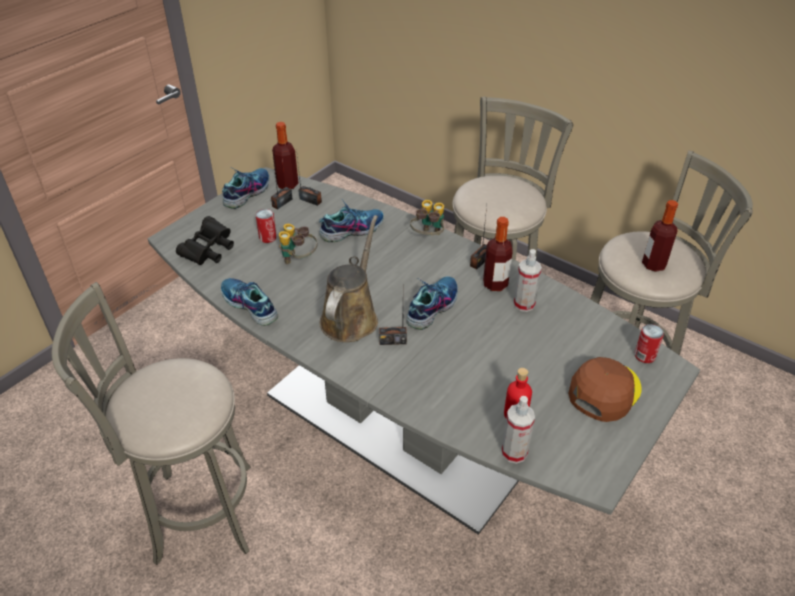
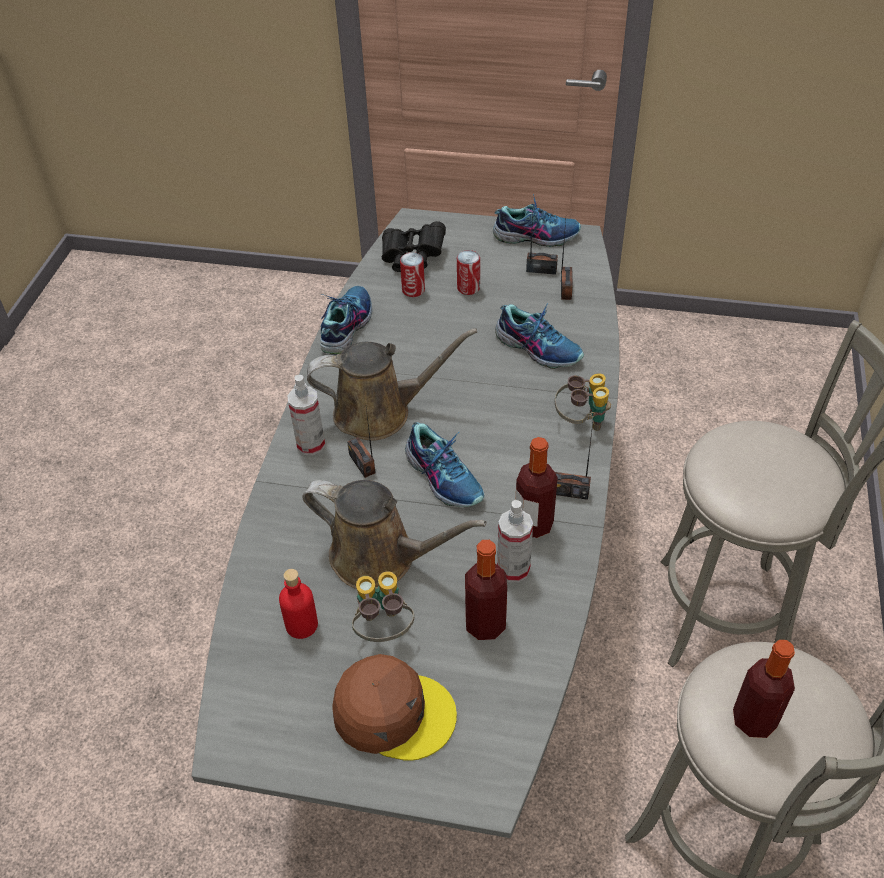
camera: 65 degrees right, 5 degrees up
(197, 513) = (239, 479): grey stool -> none
(287, 184) = (580, 258): bottle -> bottle (485, 624)
(299, 260) = (448, 329): binoculars -> binoculars (383, 629)
(432, 307) = (444, 477): shoe -> shoe turned 45 degrees clockwise
(481, 358) = (381, 558): none -> brown watering can
(514, 452) = (239, 643): spray bottle -> spray bottle (311, 444)
(644, 356) = (494, 747): can -> can (413, 290)

